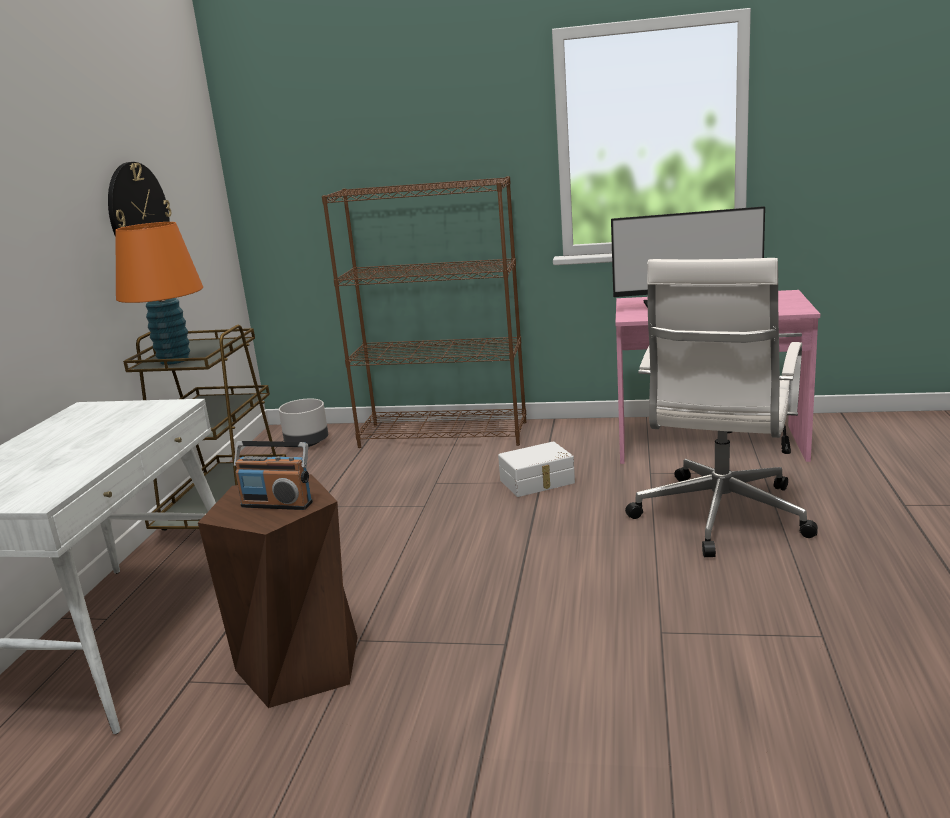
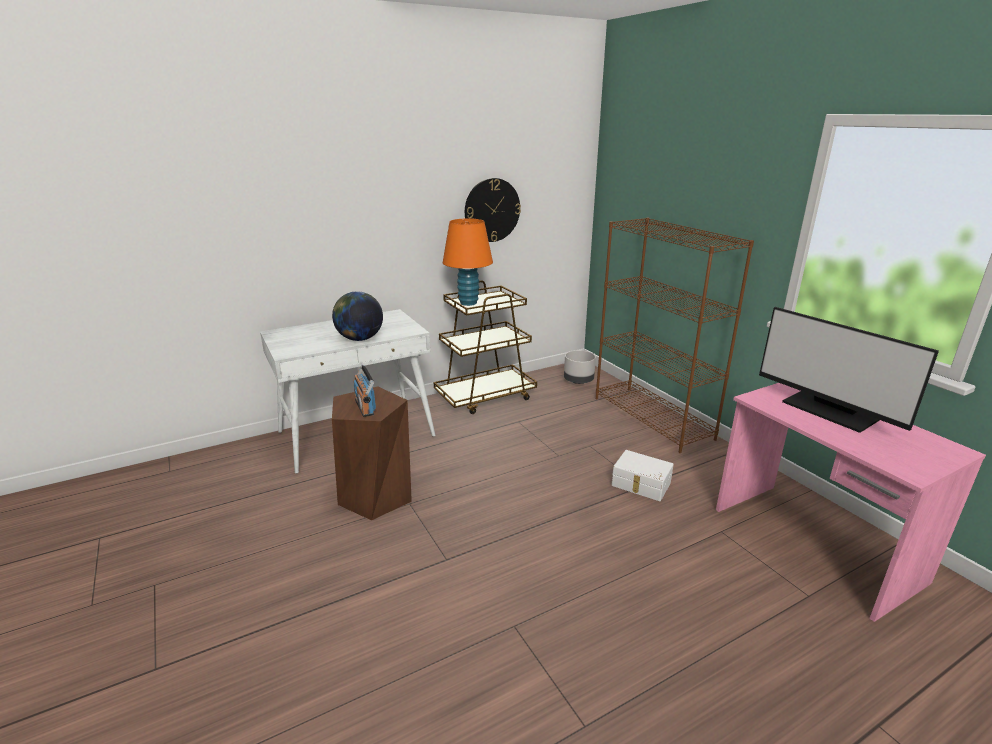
camera: 50 degrees right, 5 degrees up
(119, 441) = (359, 339): none -> globe
(719, 517) = (699, 597): white office chair -> none

